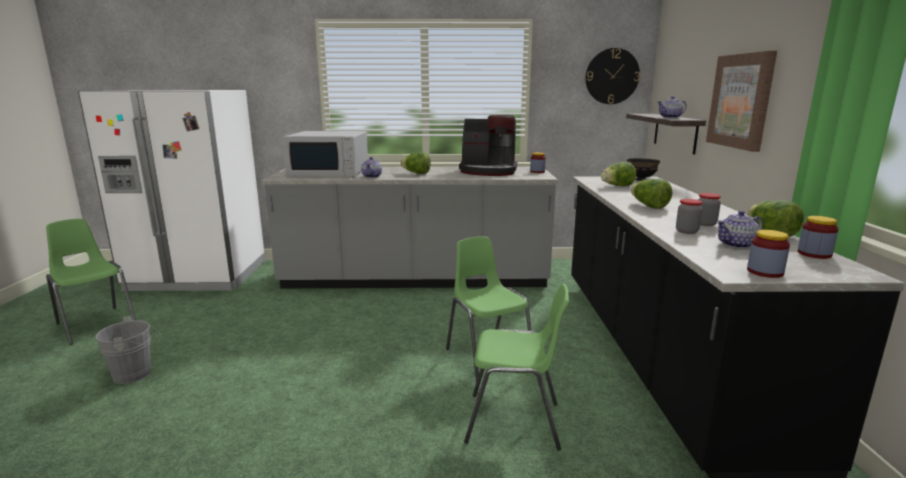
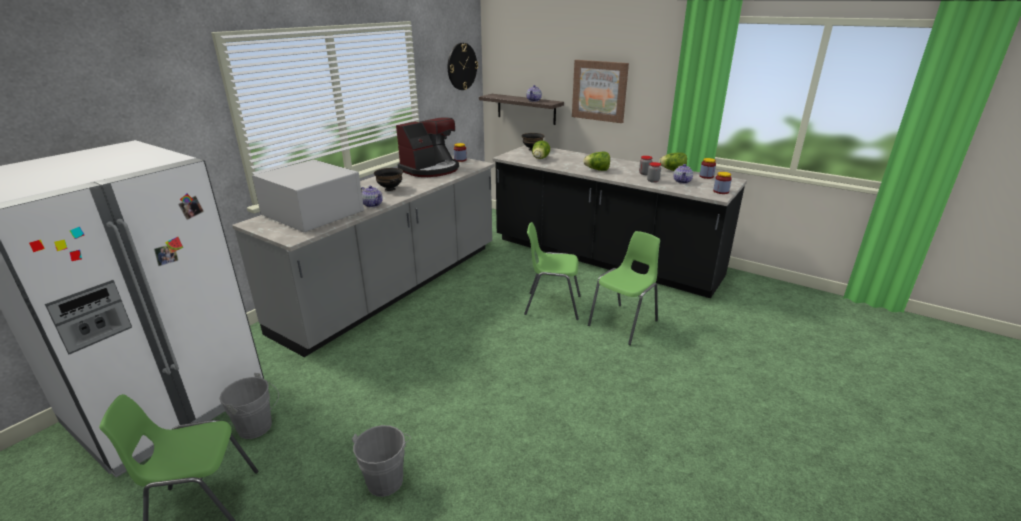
camera: 55 degrees left, 10 degrees up
(186, 307) = (258, 428): none -> grey bucket
(330, 172) = (312, 214): white microwave -> white microwave turned 90 degrees counterclockwise
(416, 173) = (390, 189): lettuce -> black bowl

